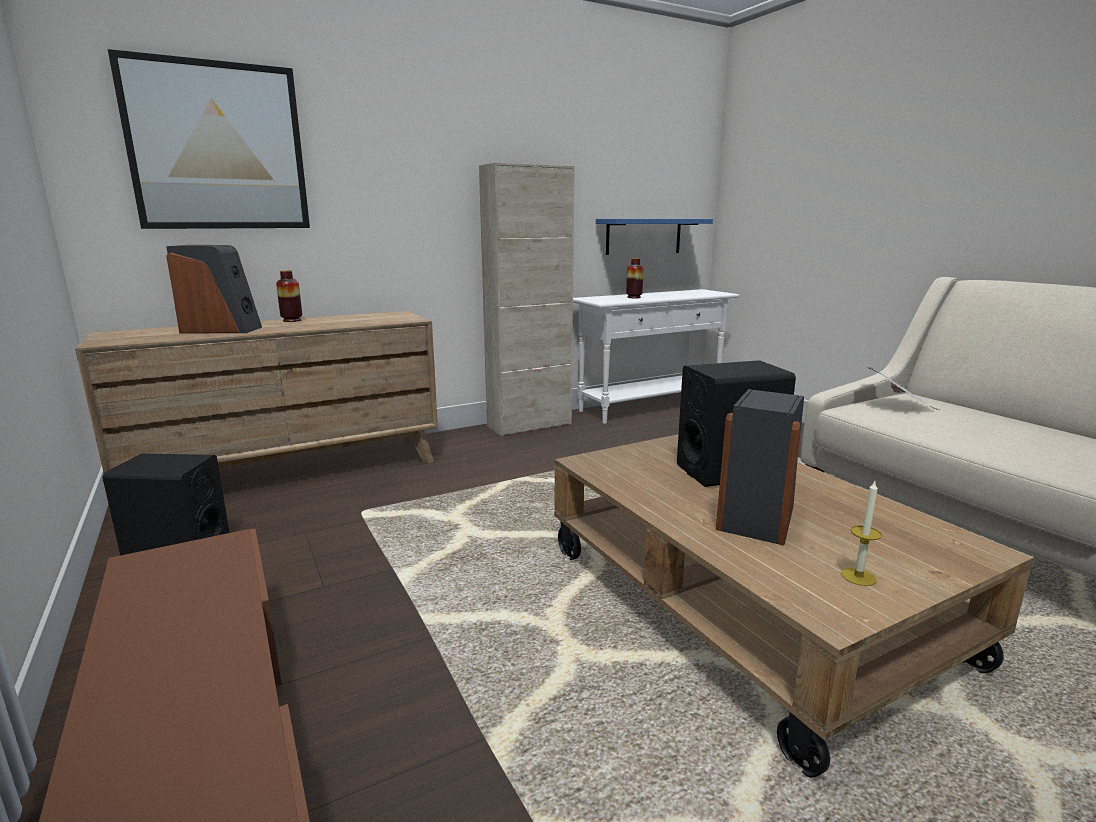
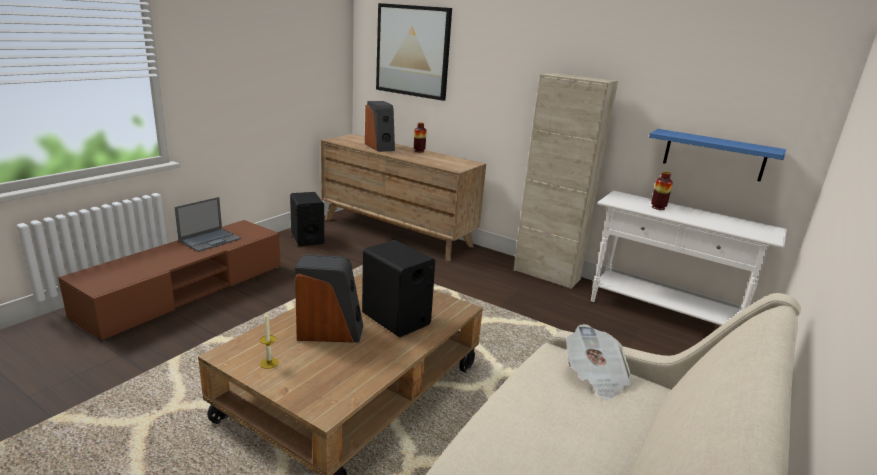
camera: 60 degrees right, 5 degrees up
(165, 616) = (210, 240): none -> laptop

